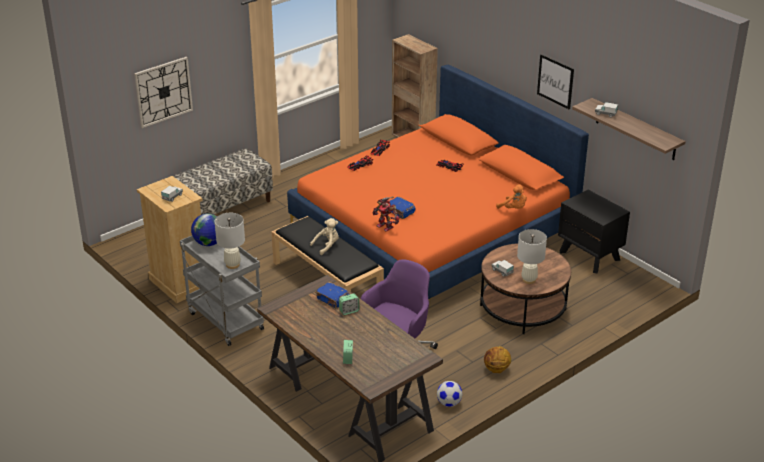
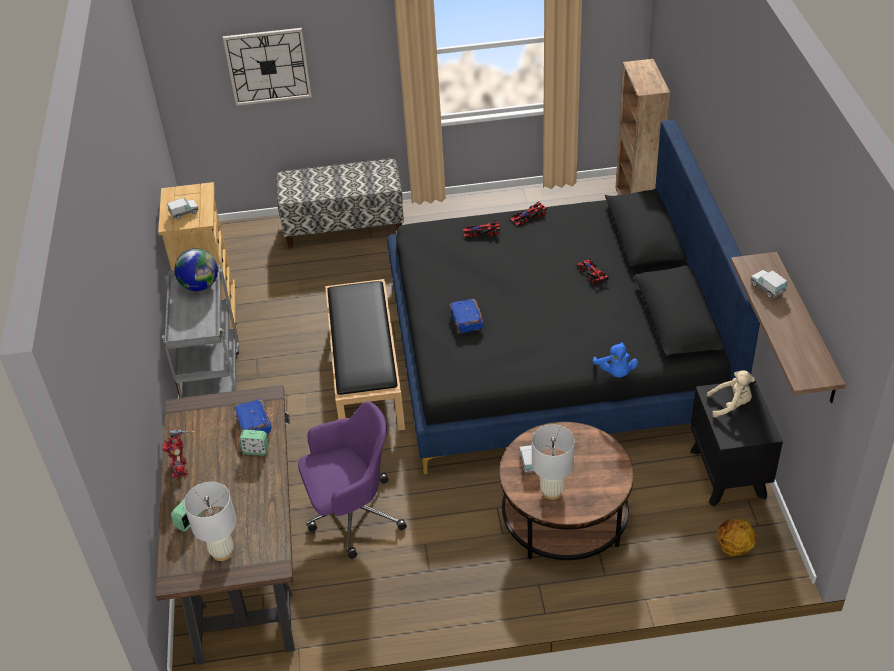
camera: 35 degrees right, 10 degrees up
(232, 265) = (195, 327): white table lamp -> white table lamp (222, 552)
(327, 246) = (360, 333): beige plush toy -> beige plush toy (731, 405)
(385, 226) = (428, 336): toy robot -> toy robot (181, 468)
(433, 230) = (553, 350): orange bed -> black bed
(449, 403) = (347, 619): football -> none
(496, 369) = (447, 597): basketball -> basketball (733, 548)
(513, 209) = (615, 372): orange plush toy -> blue plush toy
(555, 81) = (751, 204): picture -> none

